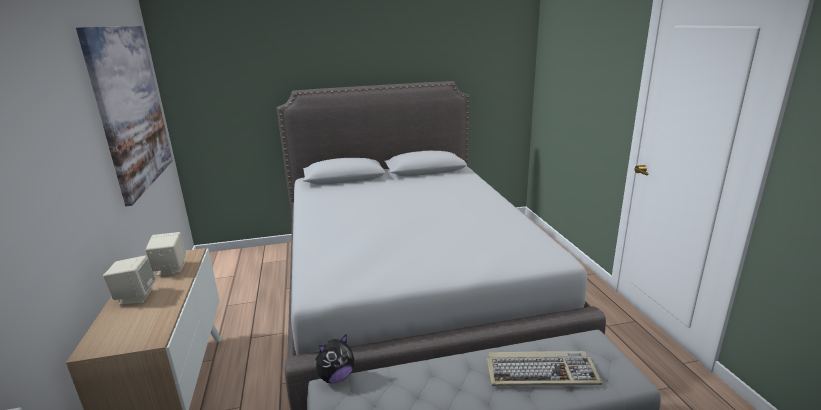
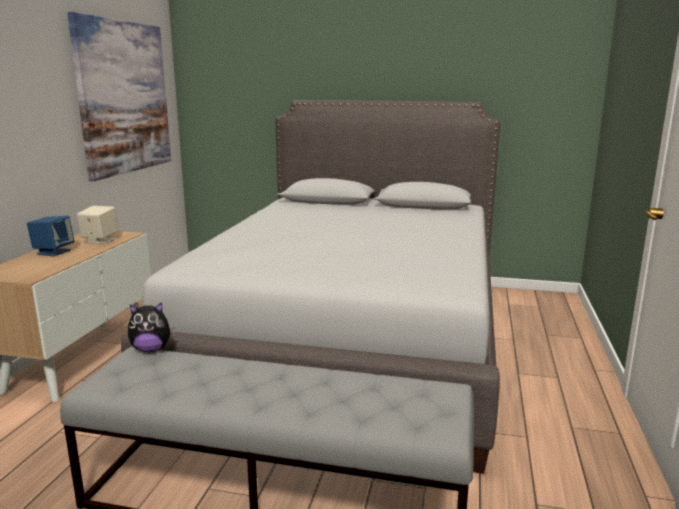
camera: 25 degrees right, 5 degrees down
(135, 297) = (53, 252): beige speaker -> blue speaker
(541, 372) = (346, 398): keyboard -> none

